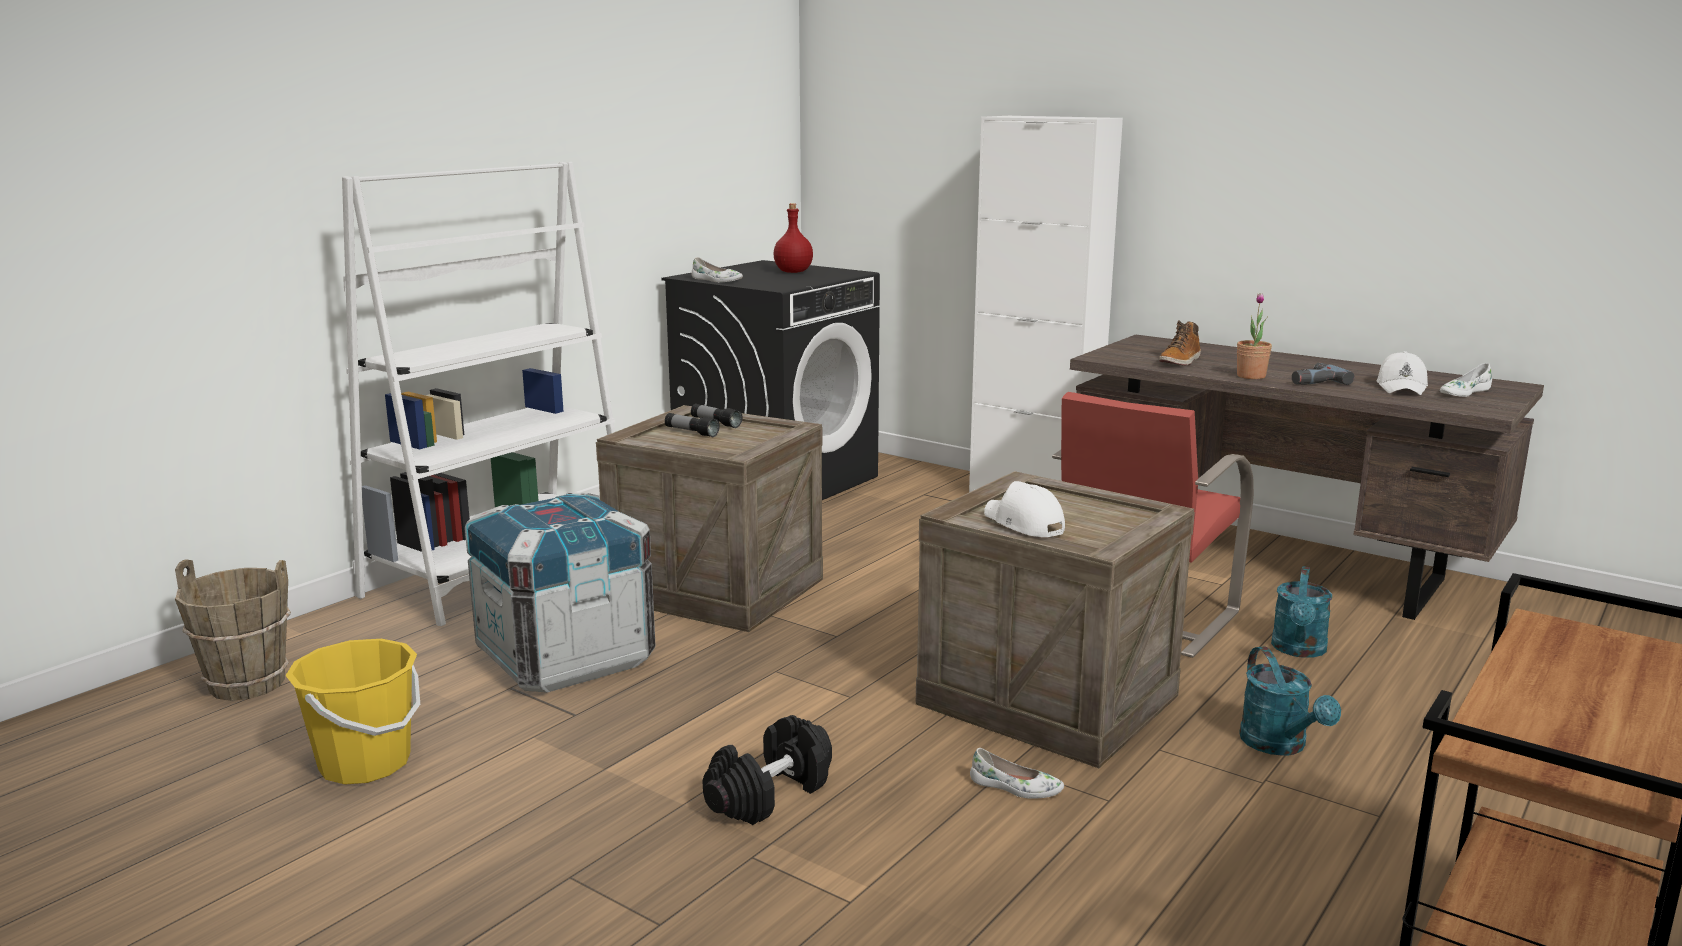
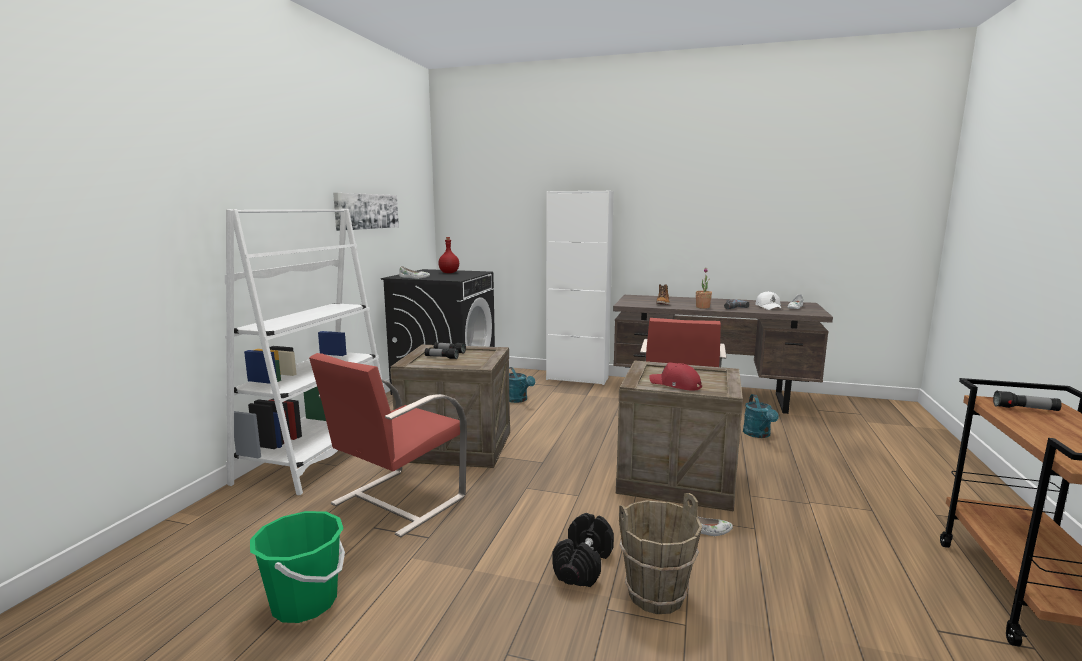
camera: 20 degrees left, 5 degrees down
(247, 685) = (177, 561): brown bucket -> brown bucket (656, 595)
(365, 764) = (305, 603): yellow bucket -> green bucket
(565, 657) = (396, 501): crate -> red chair
(636, 156) = (366, 211): none -> picture
(1023, 524) = (675, 385): white cap -> red cap
(1280, 746) = (798, 483): turquoise watering can -> turquoise watering can (518, 400)
(1589, 649) = (1025, 409): none -> flashlight

